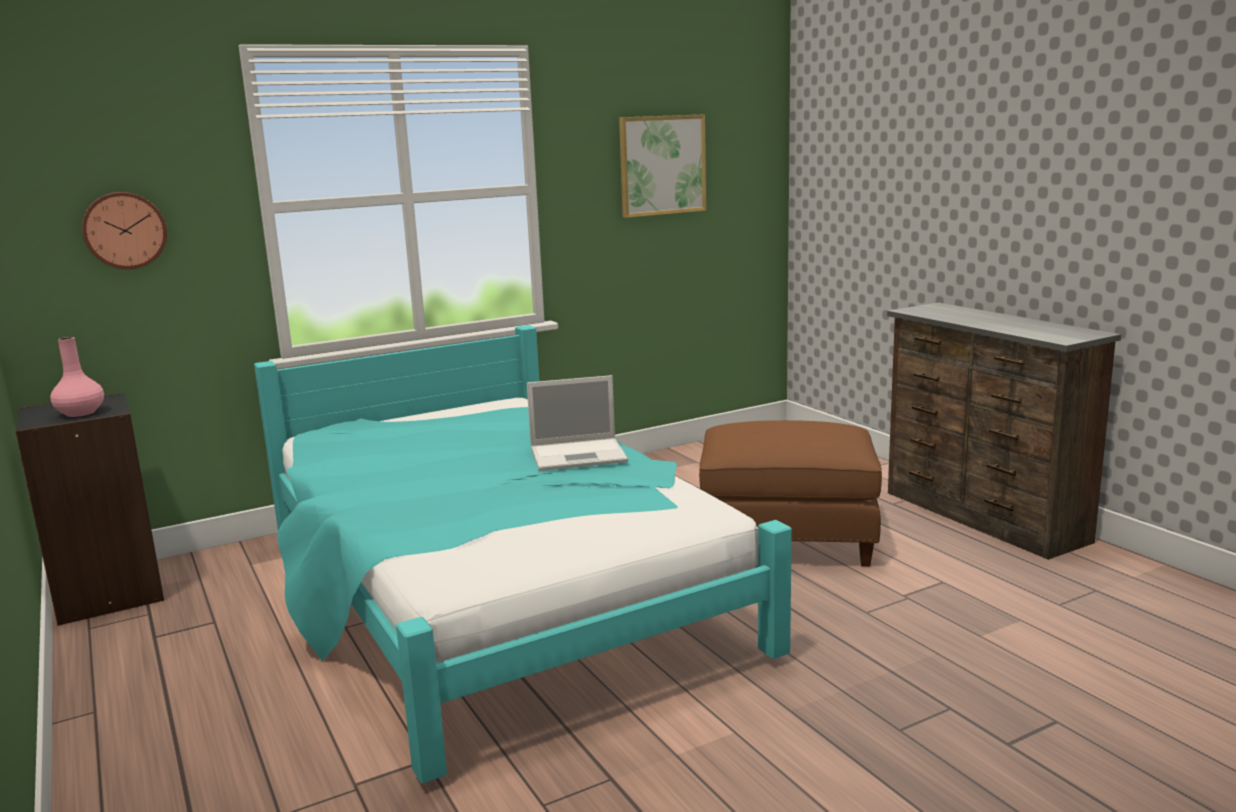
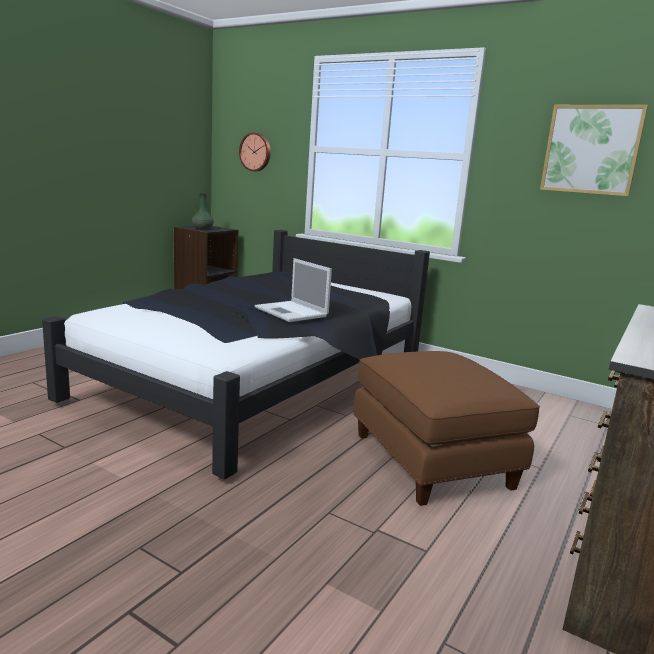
camera: 60 degrees right, 0 degrees up
(81, 413) = (202, 229): pink vase -> green vase
(496, 596) = (256, 383): turquoise bed -> black bed

